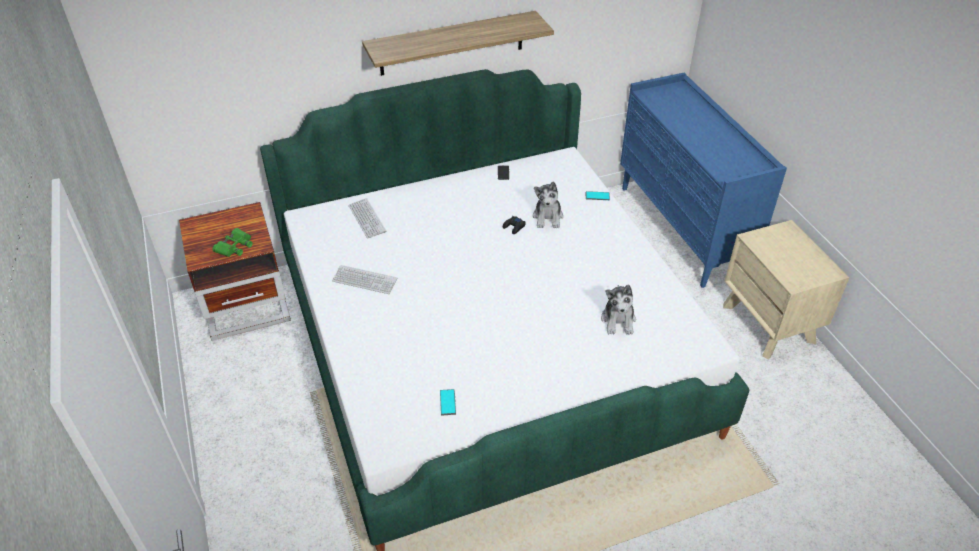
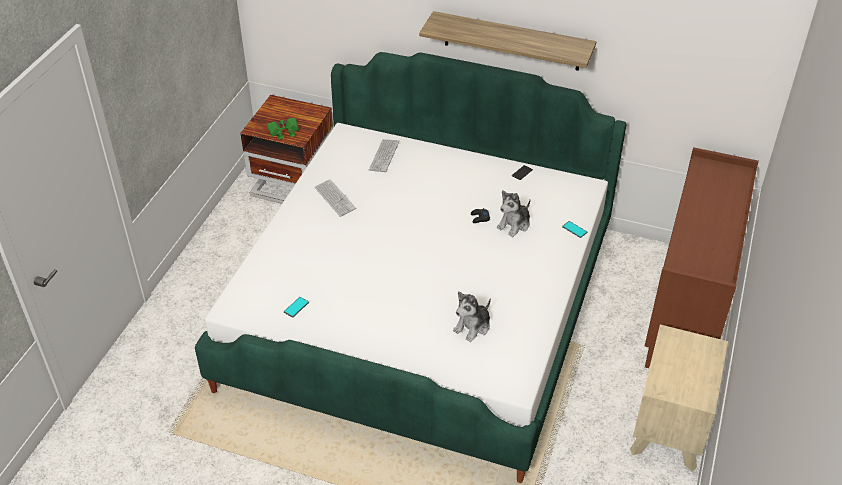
camera: 40 degrees right, 0 degrees up
(682, 229) = (687, 311): blue dresser -> brown dresser

